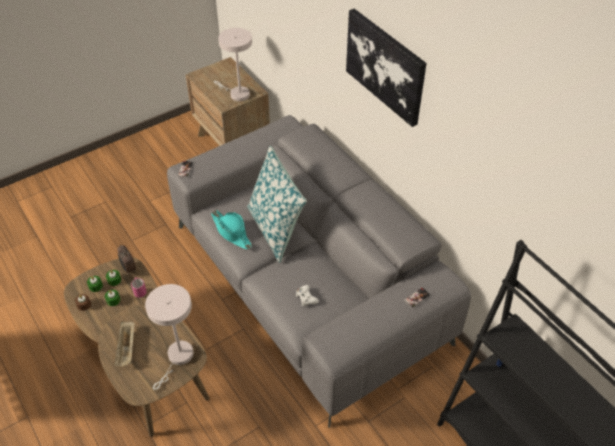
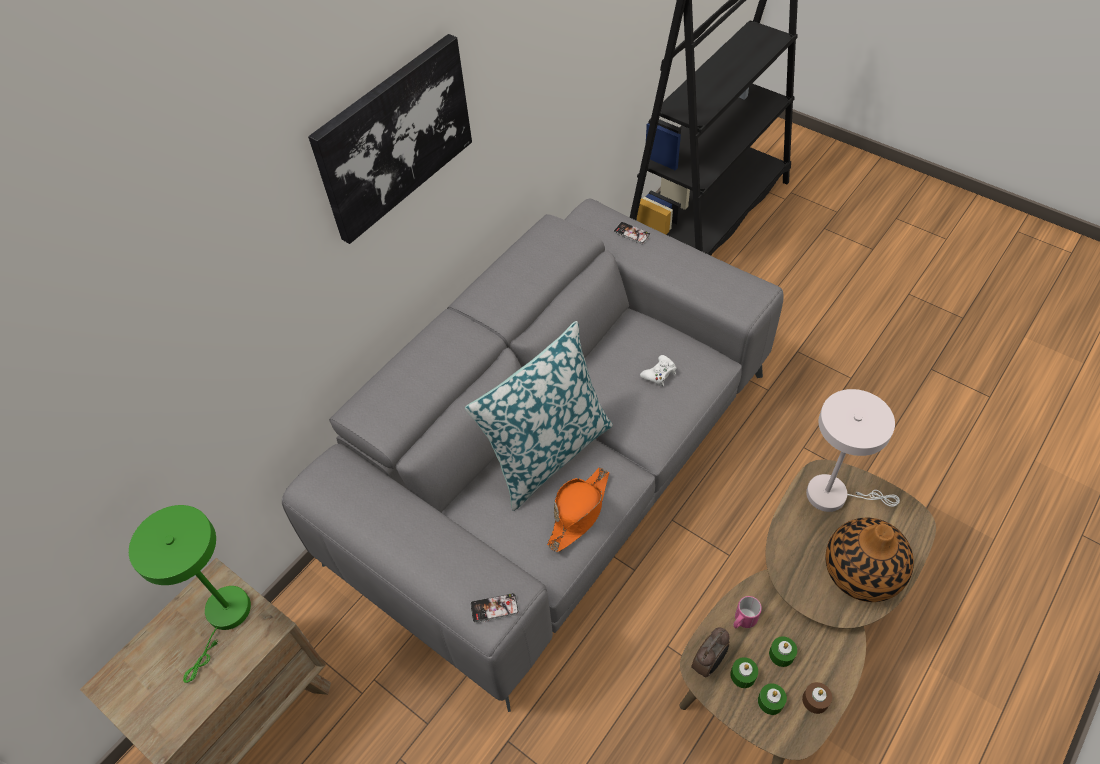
camera: 105 degrees left, 5 degrees up
(127, 349) = (861, 571): beige tray -> vase
(232, 232) = (579, 512): turquoise hat -> orange hat
(237, 94) = (225, 617): white table lamp -> green table lamp

